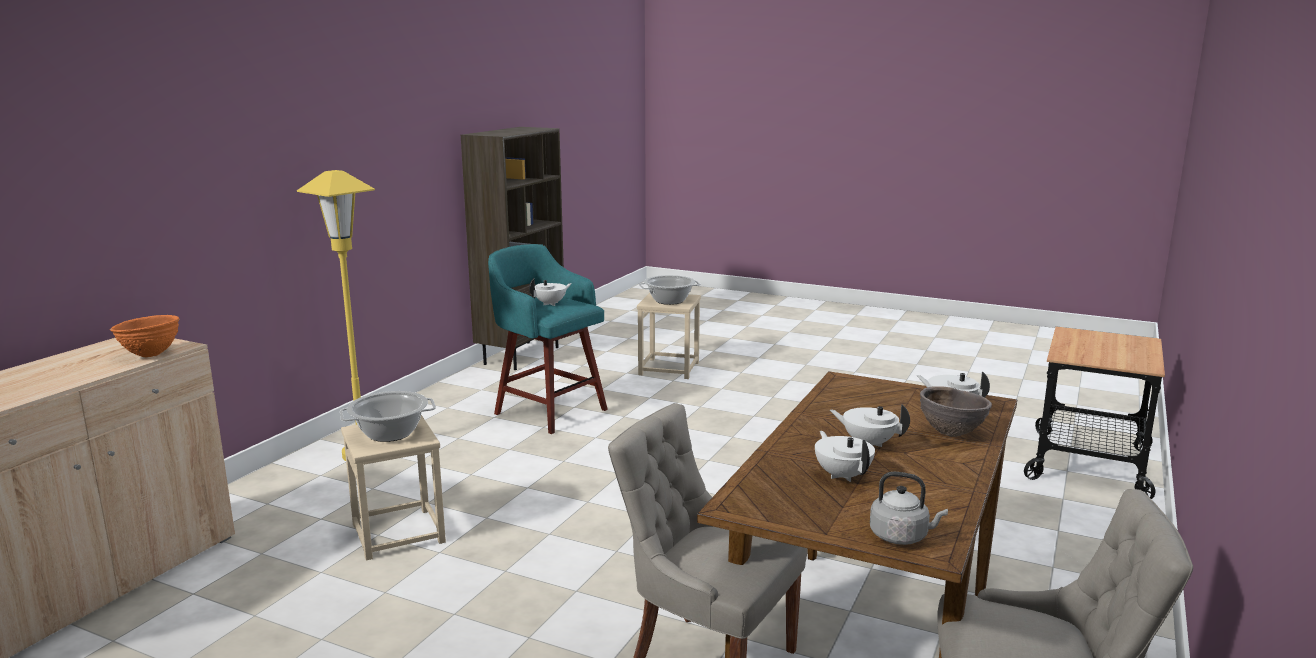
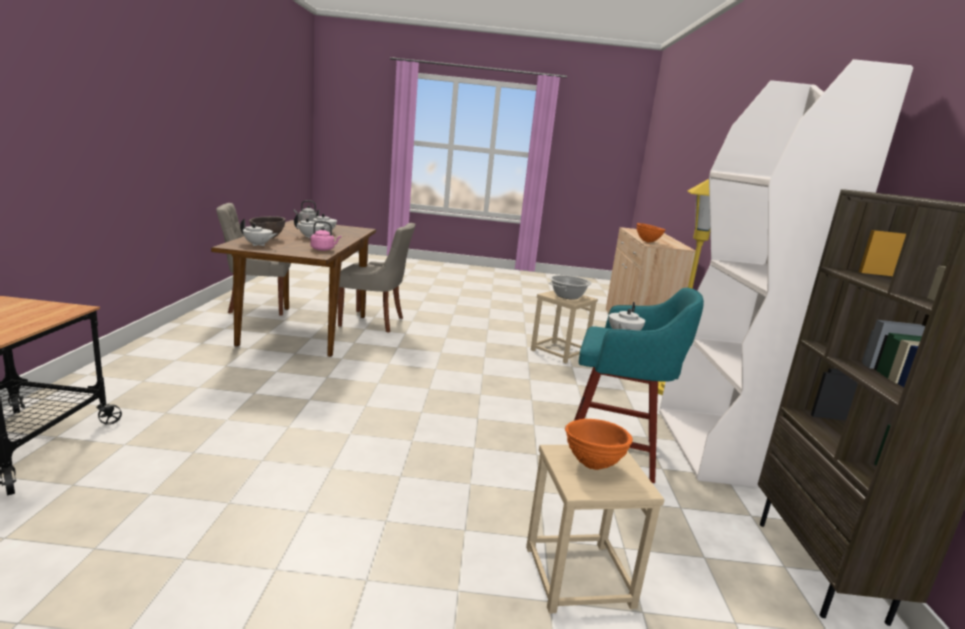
camera: 155 degrees right, 0 degrees up
(443, 403) = (716, 448): none -> white bookcase
(669, 301) = (593, 465): cooking pot -> orange bowl
(836, 396) = (324, 249): none -> pink kettle

